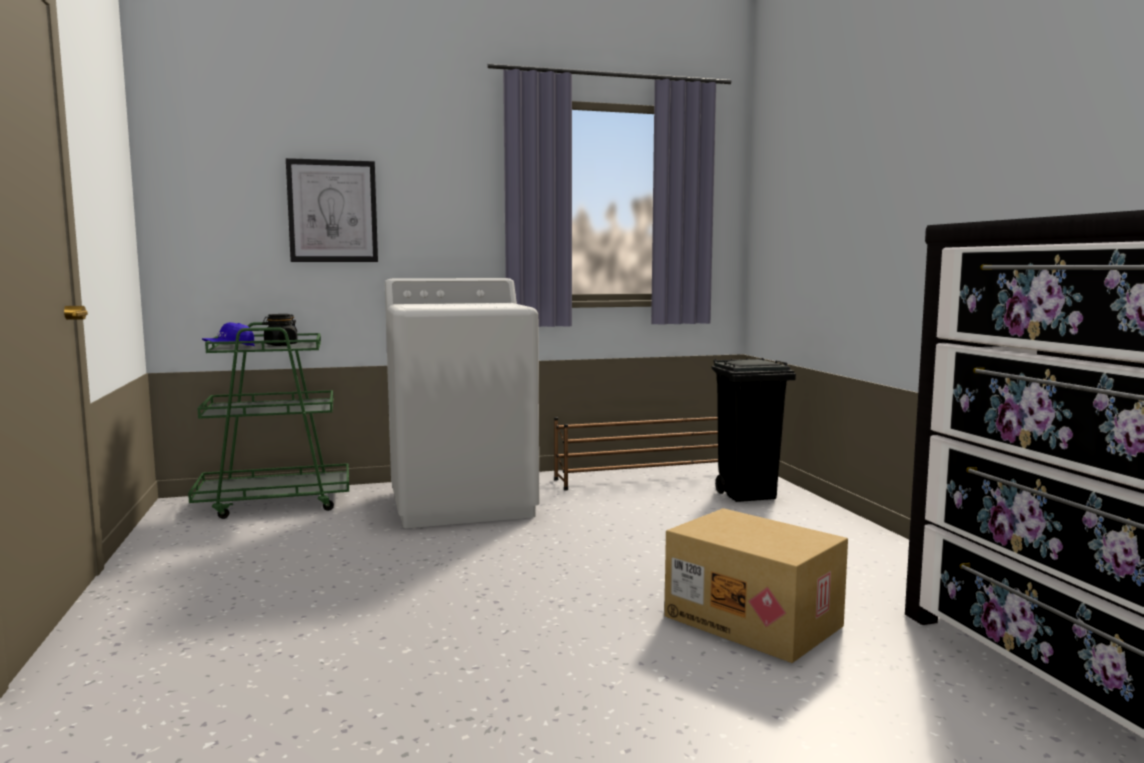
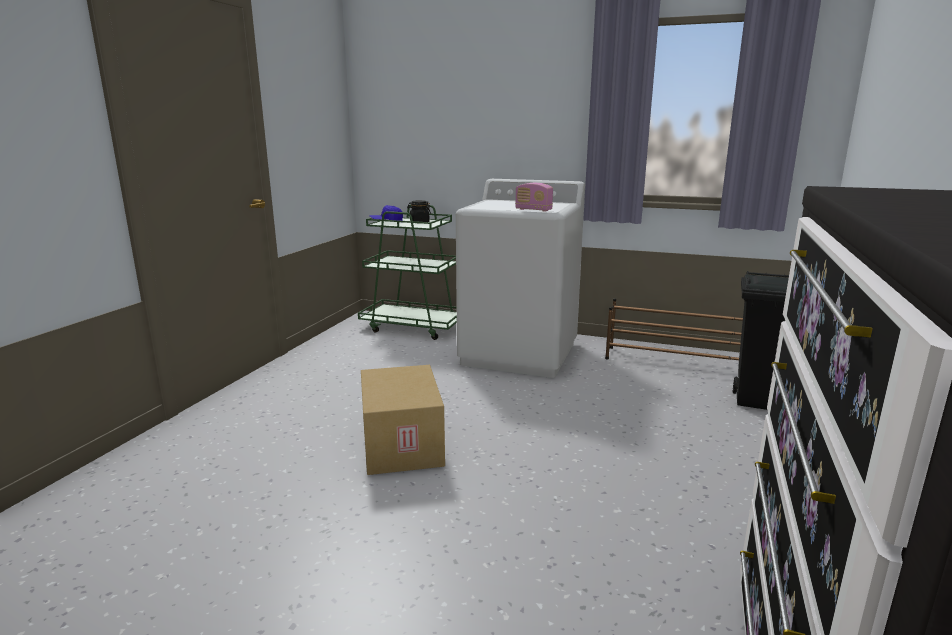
camera: 35 degrees right, 10 degrees up
(332, 211) = (465, 124): picture -> none
(492, 306) = (533, 210): none -> radio
(755, 621) = (596, 522): cardboard box -> cardboard box (404, 444)

